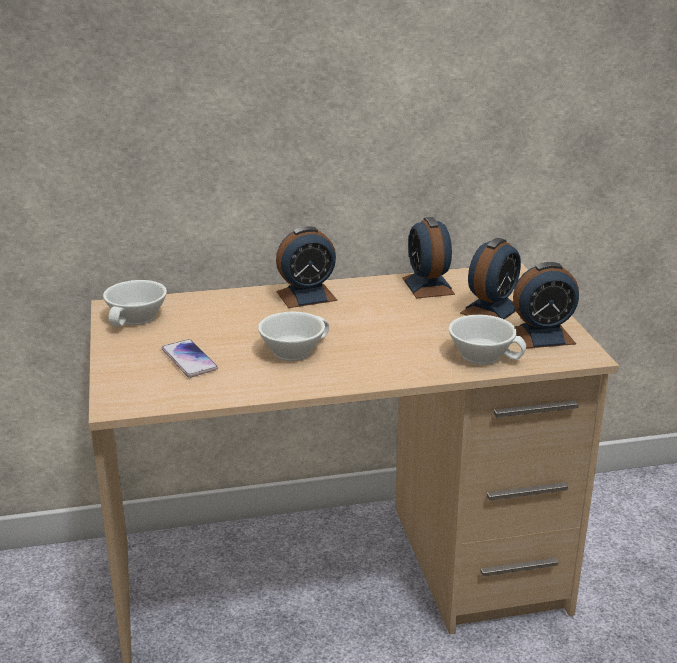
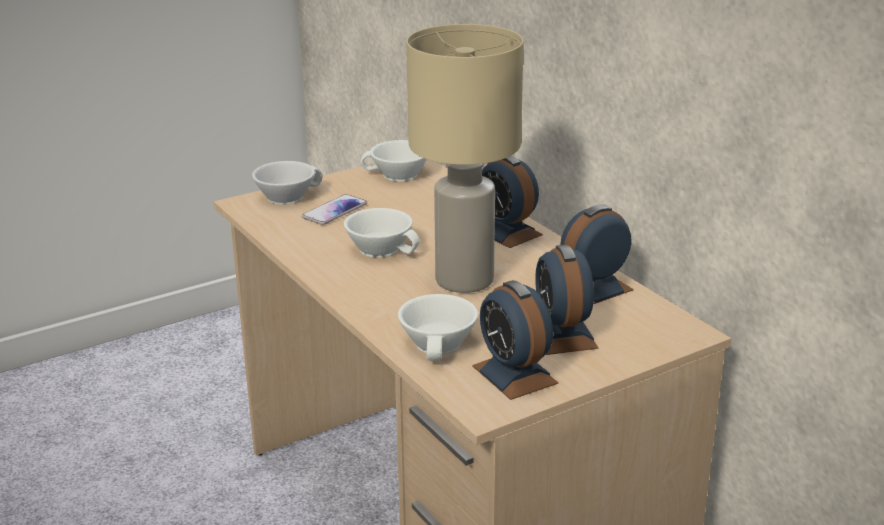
camera: 70 degrees right, 0 degrees up
(124, 379) = (286, 196): none -> white cup
(383, 327) = (464, 281): none -> beige table lamp
(491, 310) = (562, 334): alarm clock -> alarm clock turned 60 degrees clockwise

